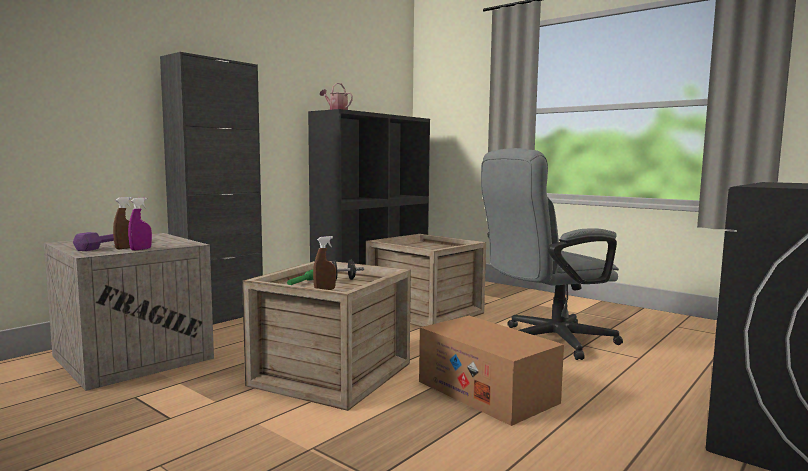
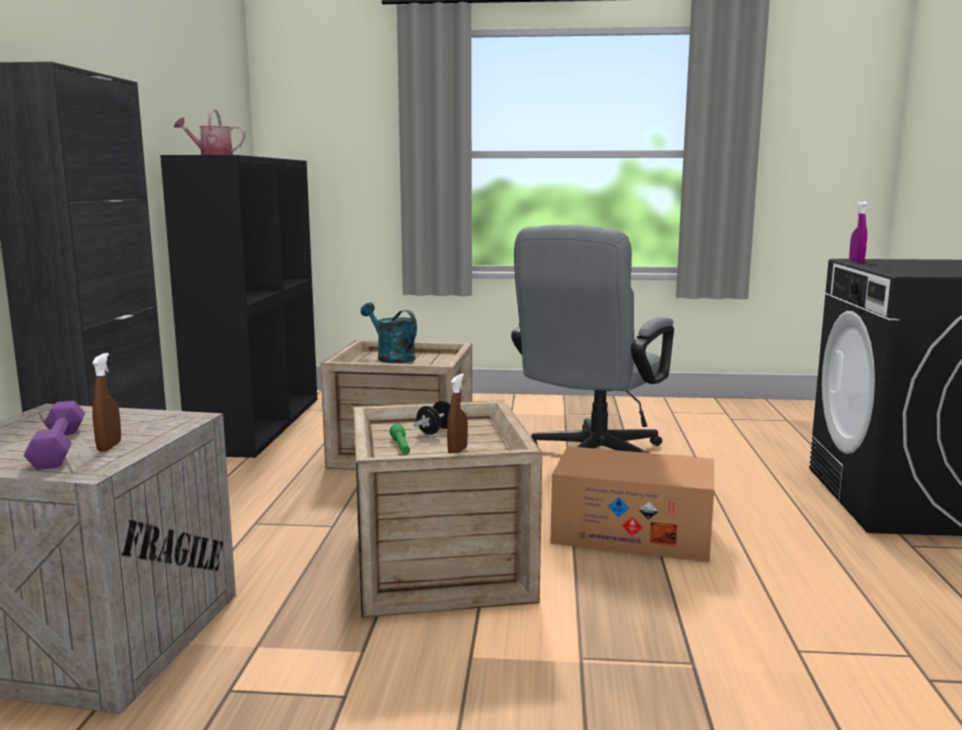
camera: 35 degrees left, 5 degrees up
(141, 249) = (146, 444): purple spray bottle -> purple spray bottle (856, 261)
(426, 245) = (391, 357): none -> turquoise watering can

